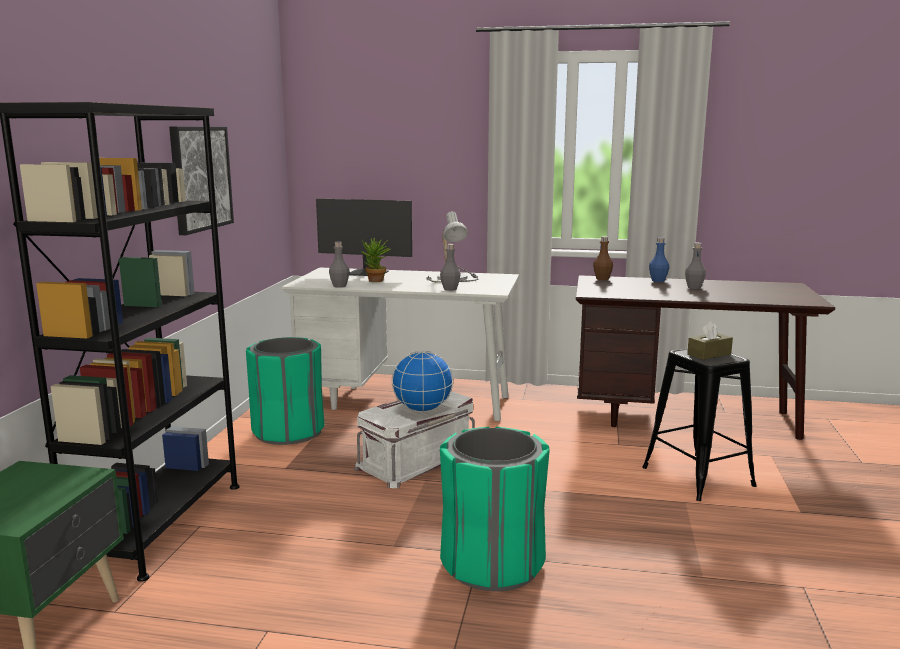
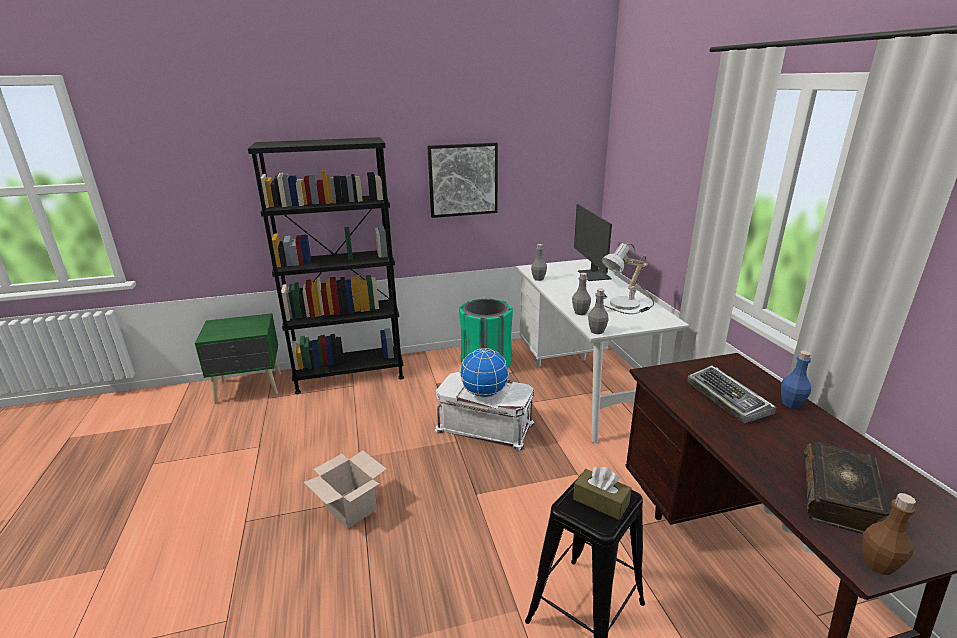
camera: 65 degrees right, 10 degrees up
(376, 281) = (570, 284): potted plant -> none
(492, 564) = (352, 508): green trash can -> cardboard box
(602, 279) = (739, 368): brown bottle -> brown bottle (878, 564)
(642, 288) = (729, 399): none -> keyboard
(694, 287) = (793, 435): grey bottle -> grey bottle (597, 331)
(758, 294) = (840, 497): none -> book

